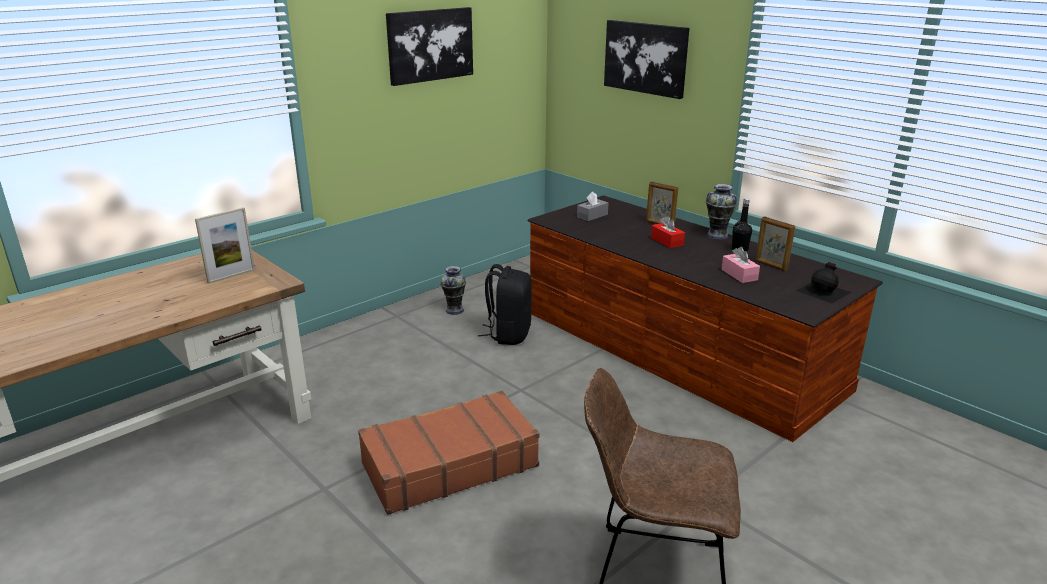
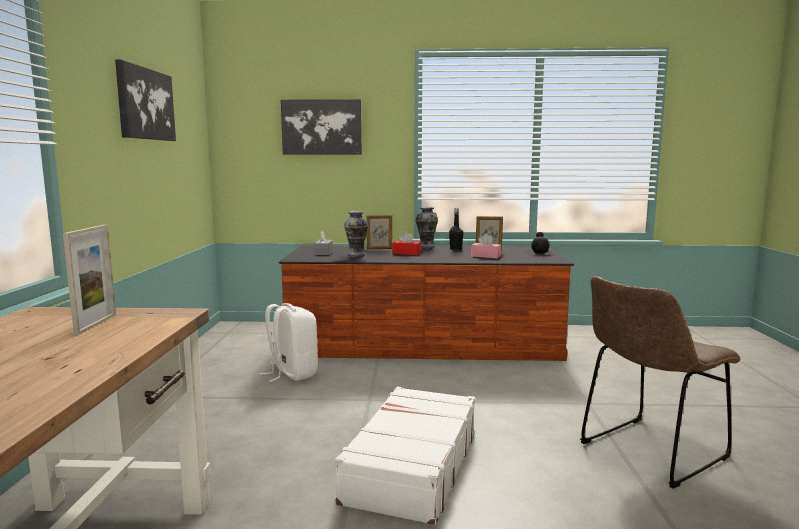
camera: 45 degrees left, 15 degrees down
(449, 464) = (411, 466): brown suitcase -> white suitcase
(455, 310) = (212, 375): vase -> vase (356, 255)
(508, 334) = (292, 373): black backpack -> white backpack

